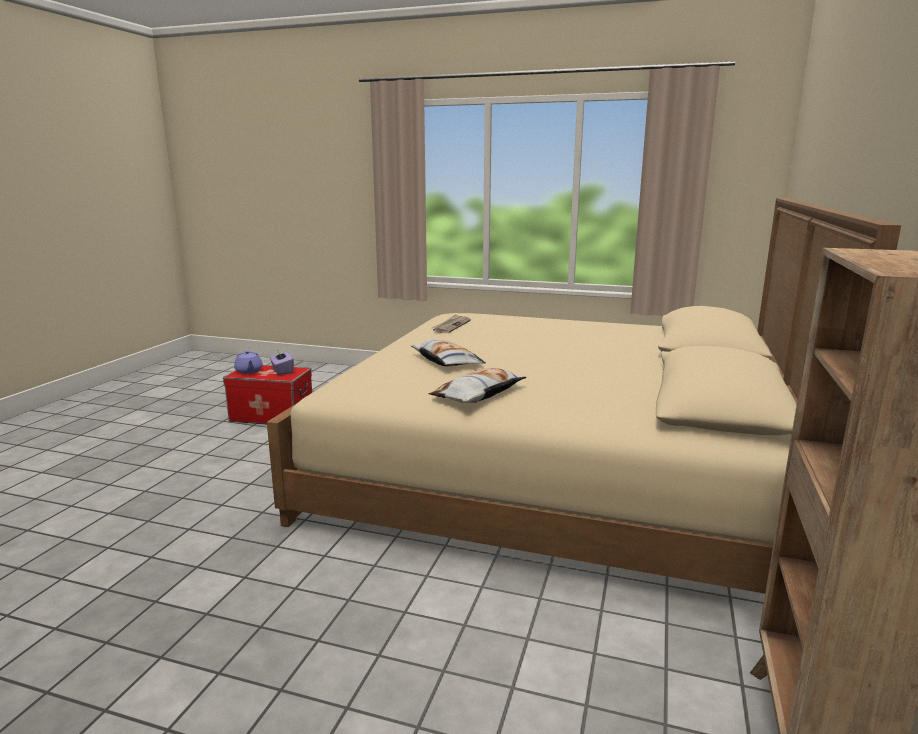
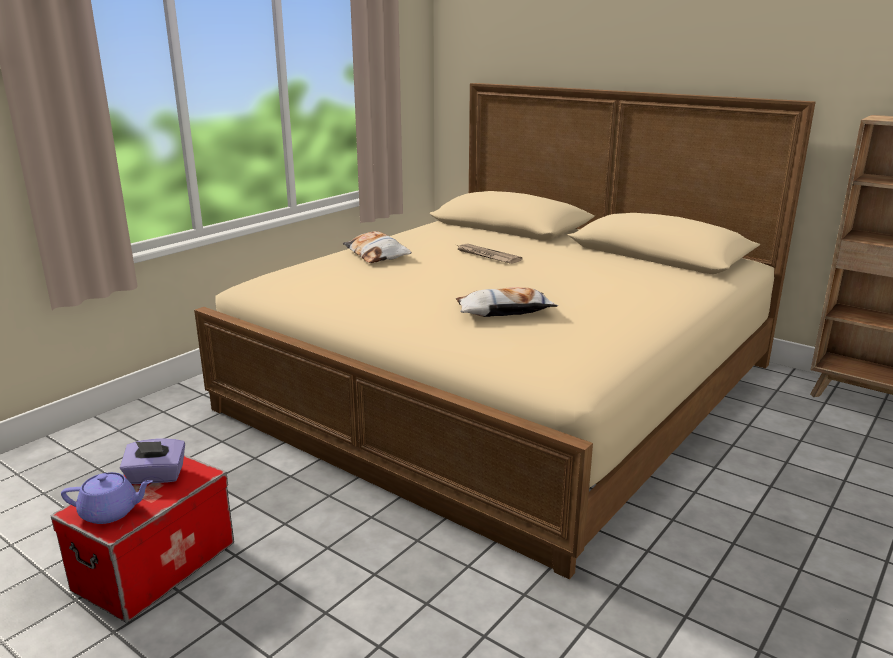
camera: 70 degrees left, 5 degrees up
(451, 326) = (342, 289): newspaper -> newspaper (487, 256)
(478, 394) = (625, 314): pillow -> pillow (377, 254)

